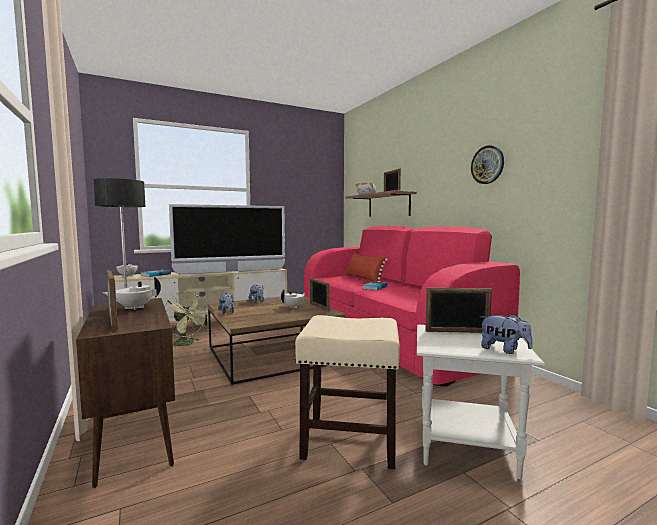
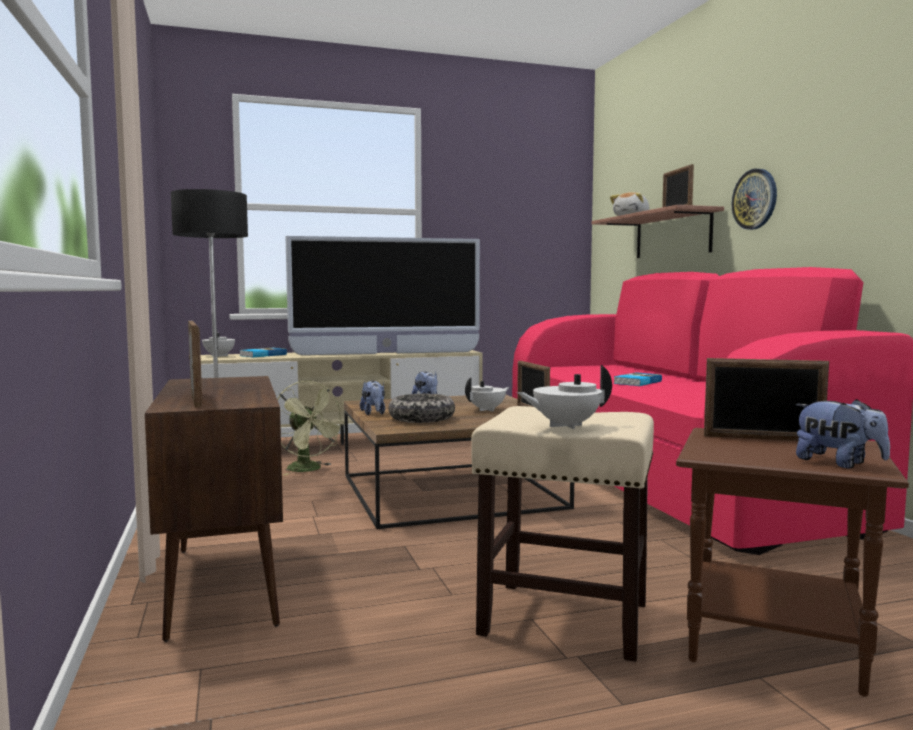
camera: 10 degrees right, 0 degrees up
(134, 308) = (226, 385): white teapot -> white teapot (565, 425)
(256, 315) = (422, 419): none -> bowl
(364, 279) = (621, 370): red pillow -> none
(467, 448) = (776, 645): white side table -> brown side table
(487, 165) = (858, 148): wall clock -> wall clock (755, 199)

